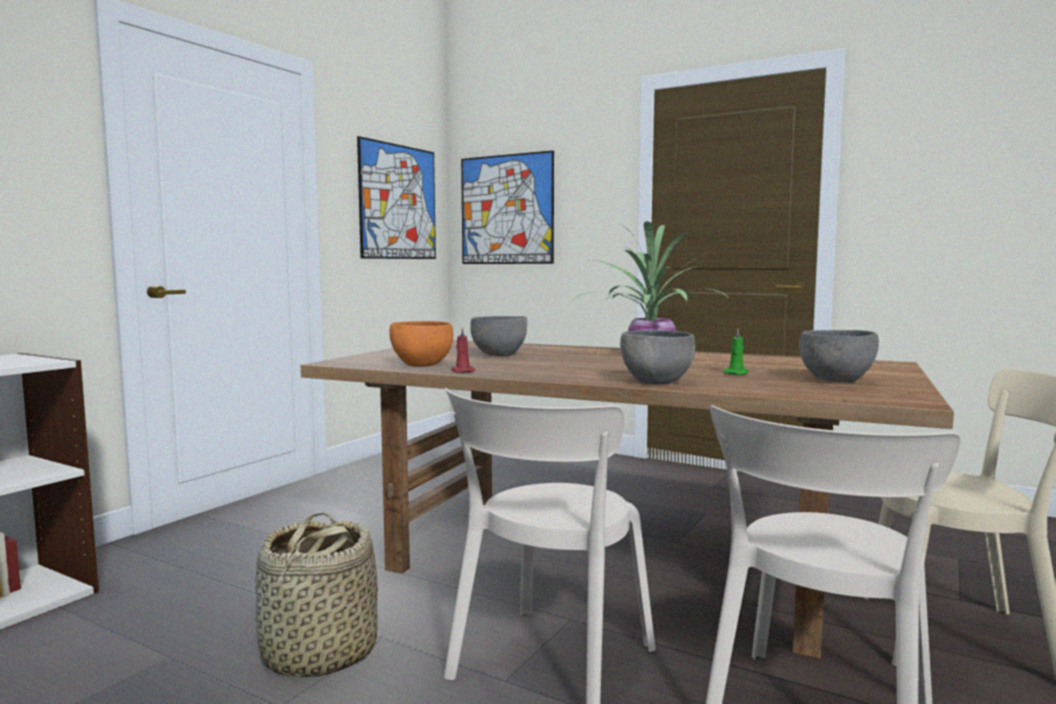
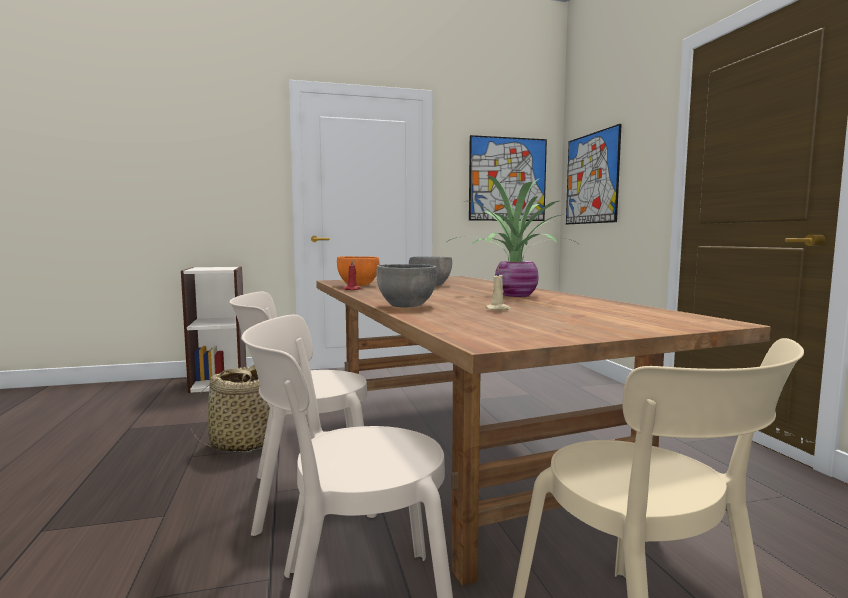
camera: 45 degrees right, 0 degrees up
(736, 373) = (498, 309): green candle -> beige candle
(836, 380) = (542, 323): grey bowl -> none

